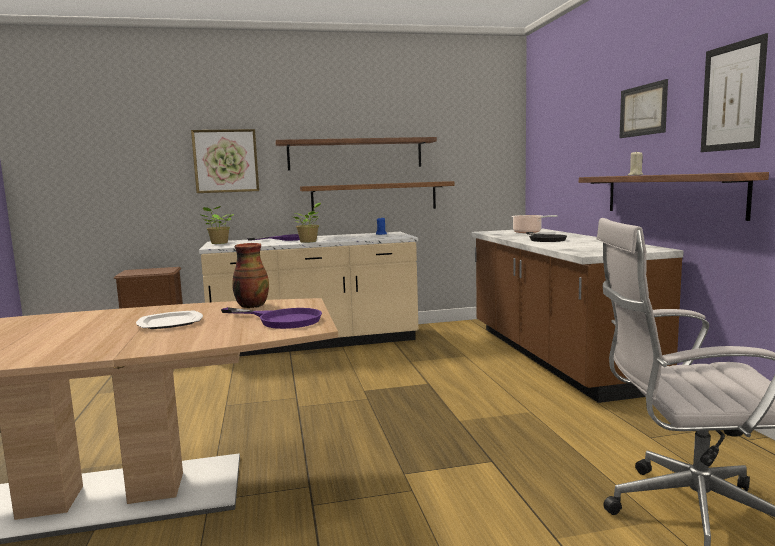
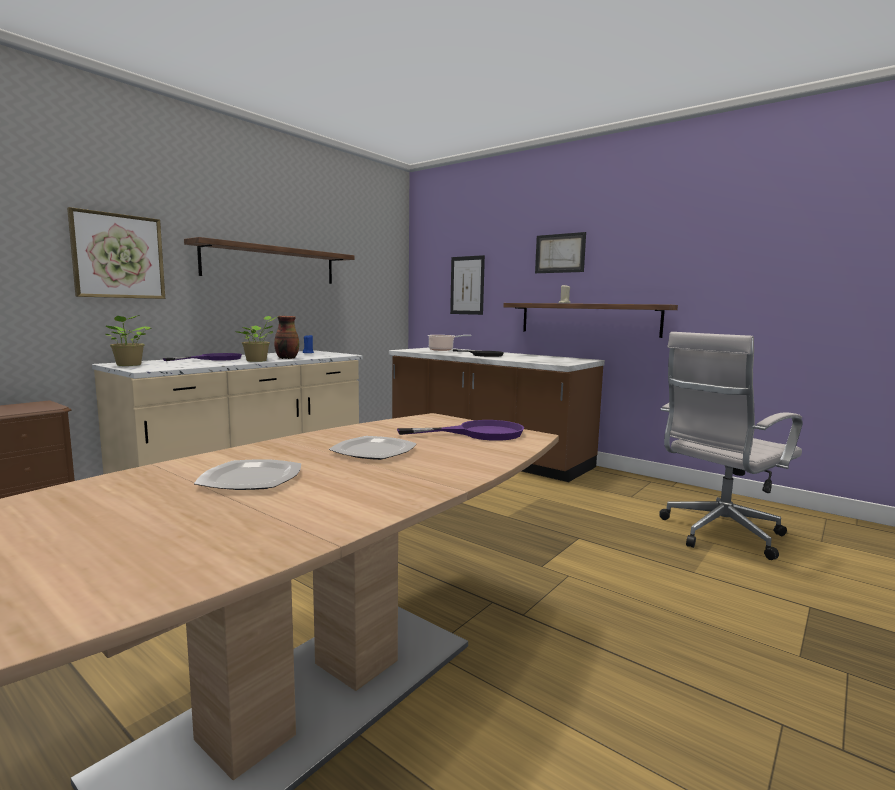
camera: 40 degrees left, 0 degrees up
(60, 329) = (250, 479): none -> plate
(251, 306) = (395, 426): vase -> vase (286, 358)
(374, 197) = (289, 313): shelf -> none
(732, 97) = (647, 252): picture -> picture (467, 285)

